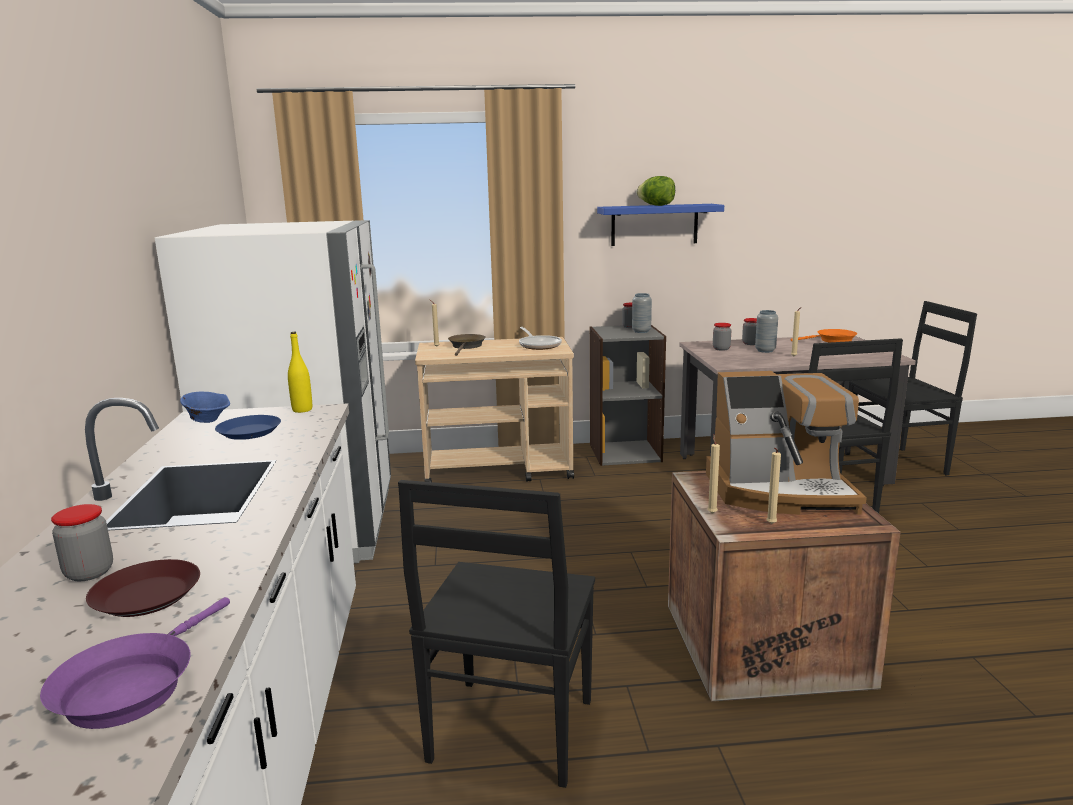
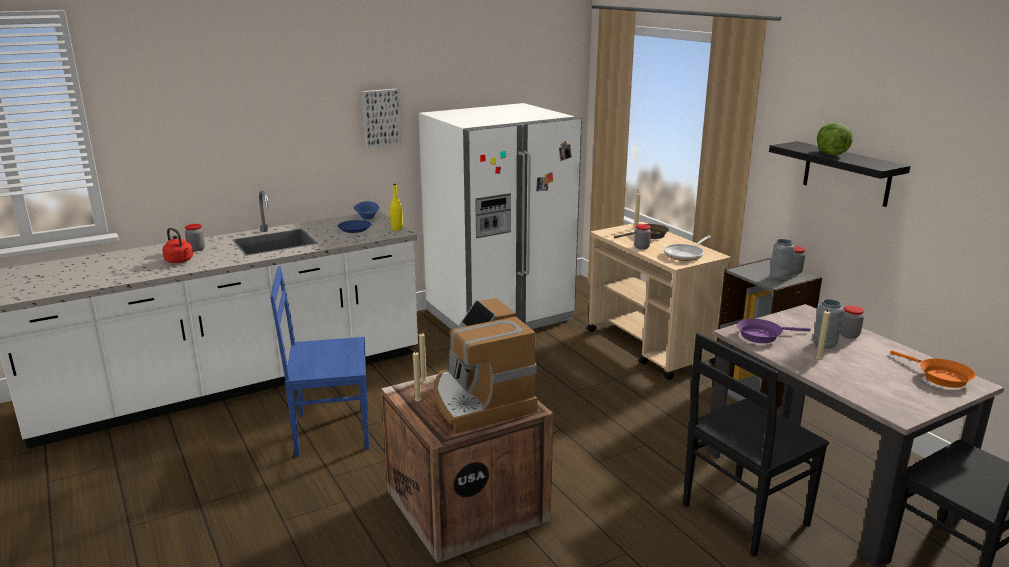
camera: 65 degrees right, 5 degrees up
(122, 246) = (380, 117): none -> picture
(132, 686) = (123, 276): purple frying pan -> purple frying pan (762, 335)
(147, 596) = (180, 261): brown plate -> red kettle
(510, 734) = (330, 431): black chair -> blue chair
(654, 225) = (846, 174): blue shelf -> black shelf
(721, 349) = (801, 324): jar -> jar (641, 247)

